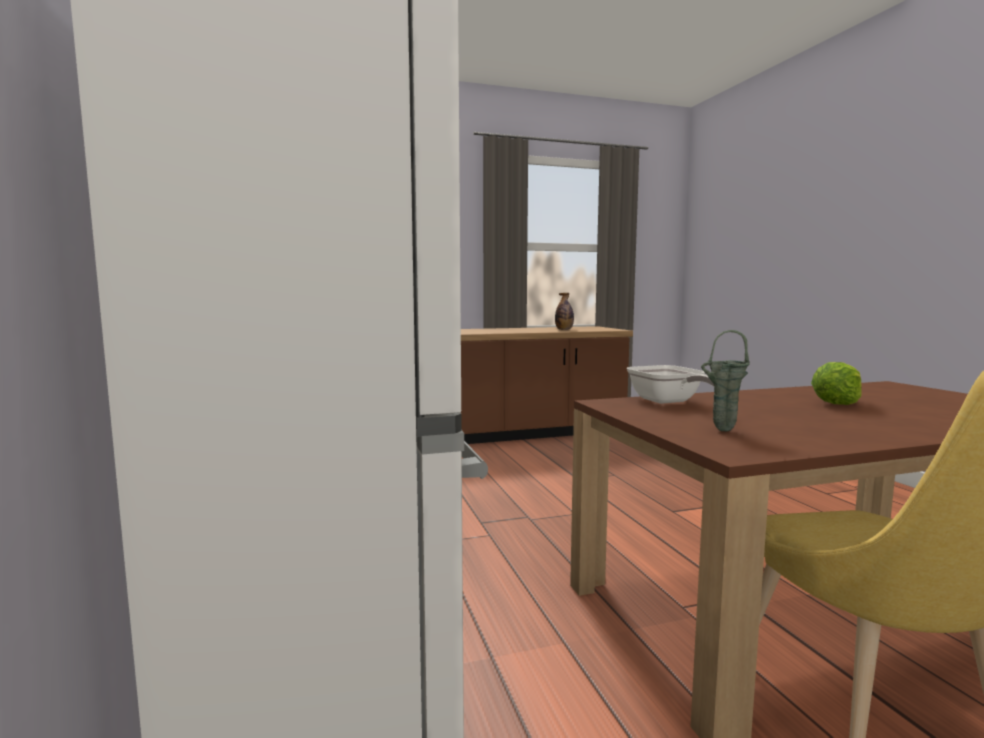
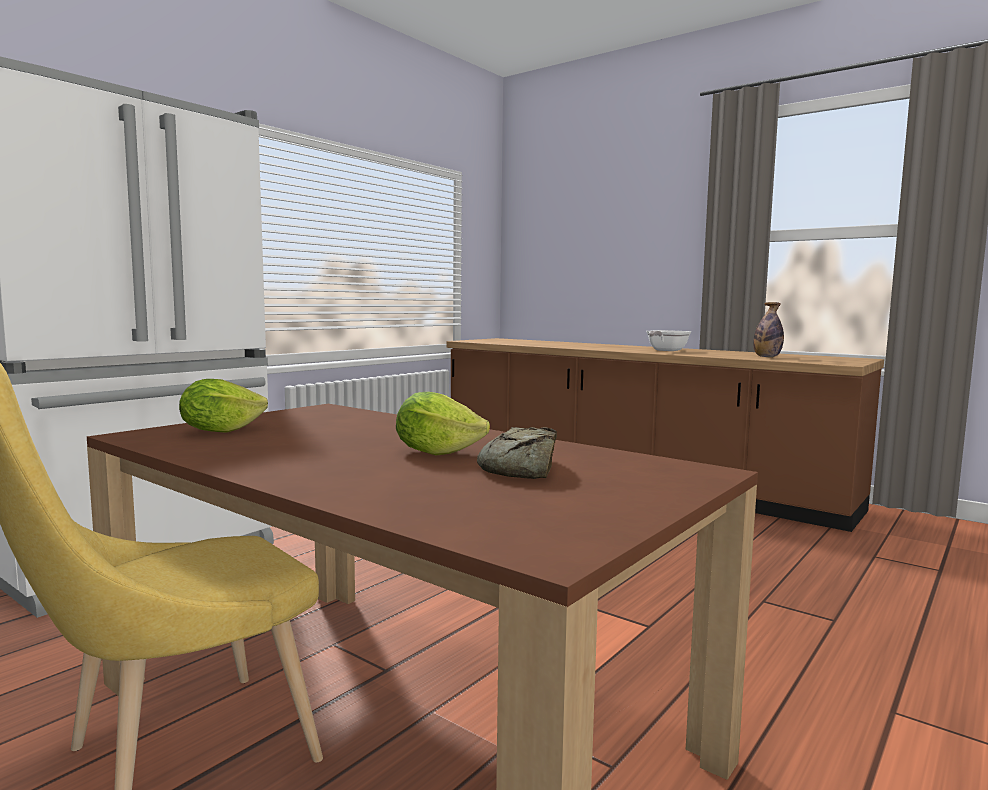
camera: 55 degrees right, 0 degrees up
(668, 402) = (354, 417): frying pan -> frying pan (665, 350)
(721, 431) = (220, 431): green vase -> lettuce
(893, 400) = (520, 469): none -> bread

